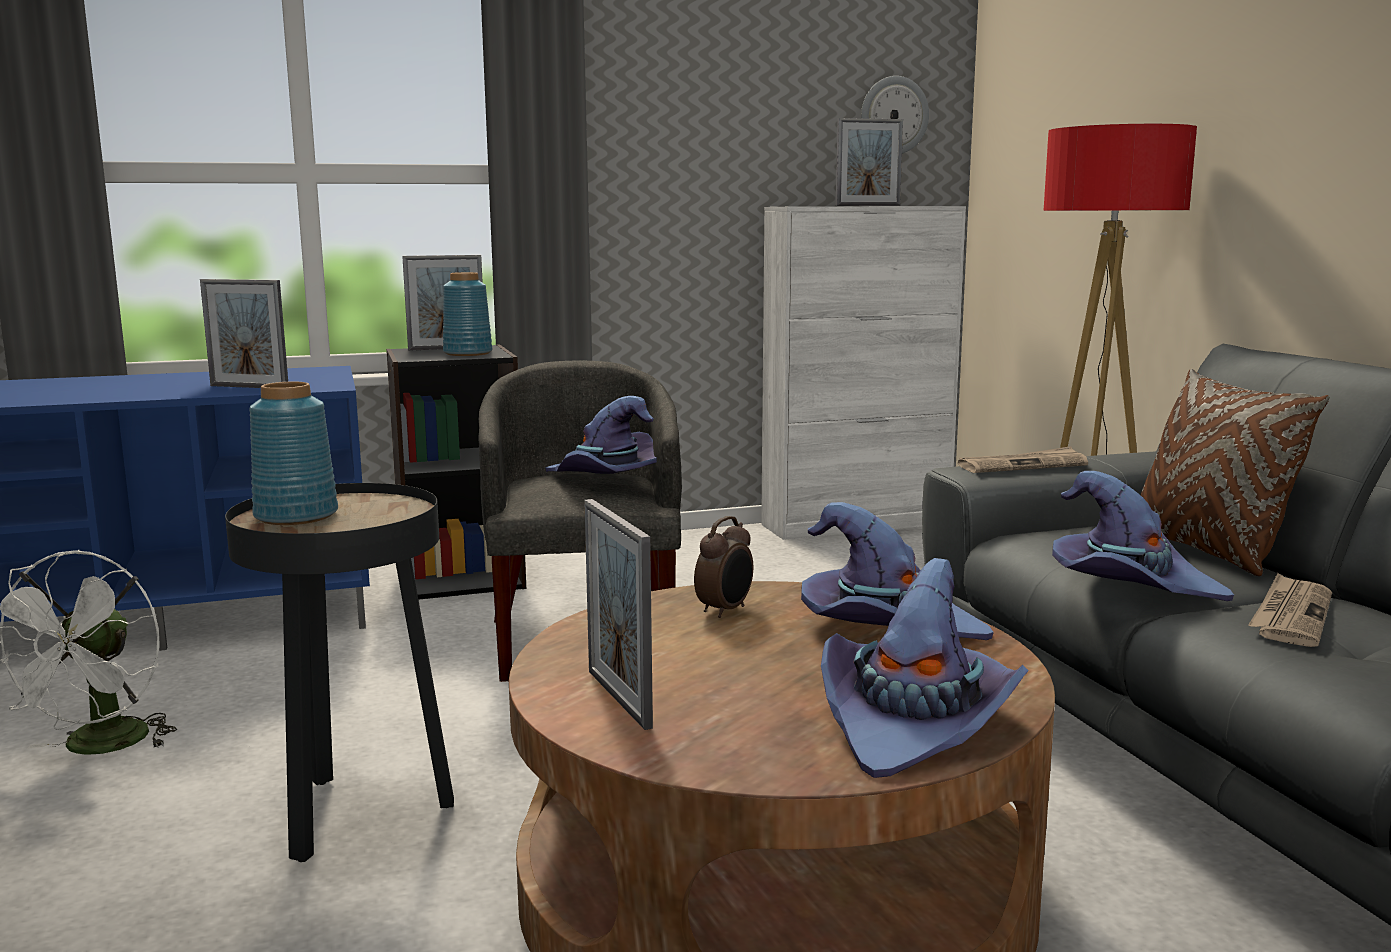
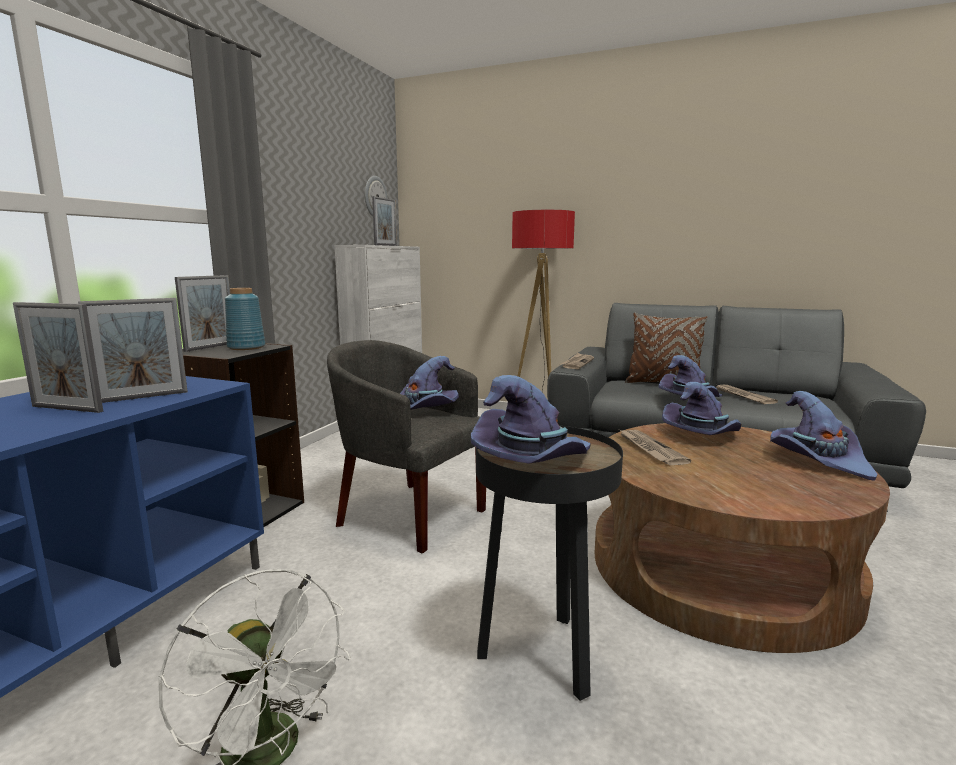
camera: 50 degrees left, 0 degrees up
(296, 515) = (531, 460): blue vase -> purple hat
(618, 698) = (755, 495): picture frame -> picture frame (67, 409)
(725, 610) = (650, 449): alarm clock -> newspaper

